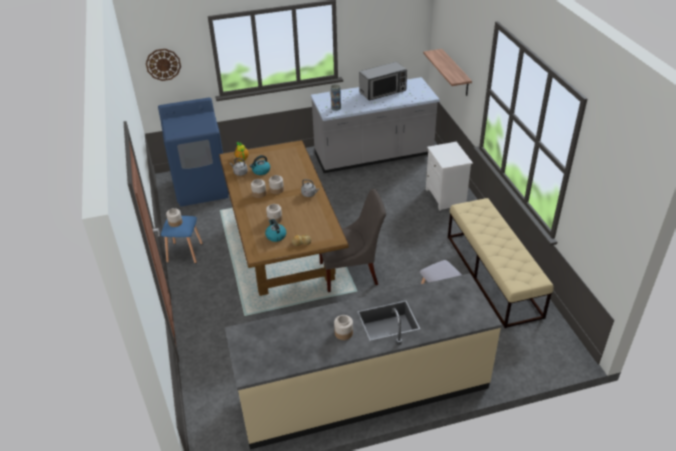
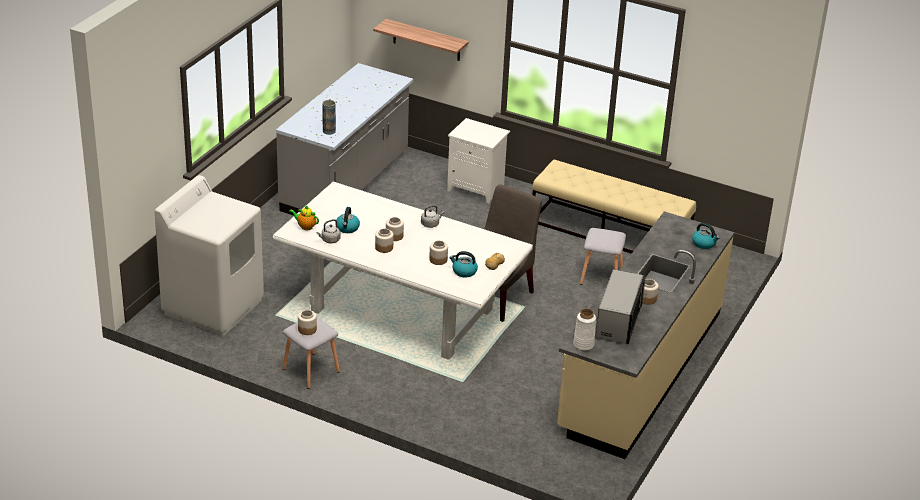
camera: 50 degrees left, 5 degrees down
(163, 64) = (142, 151): wall clock -> none
(184, 252) = (310, 370): blue stool -> grey stool
(201, 188) = (213, 306): blue washing machine -> white washing machine
(242, 336) = (583, 344): none -> white vase
(284, 248) = (402, 311): brown dining table -> white dining table
(383, 91) = (346, 94): microwave -> microwave (619, 321)
(460, 318) = (704, 243): none -> kettle

